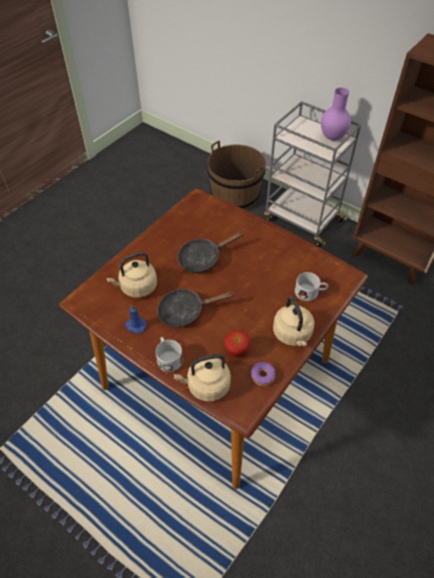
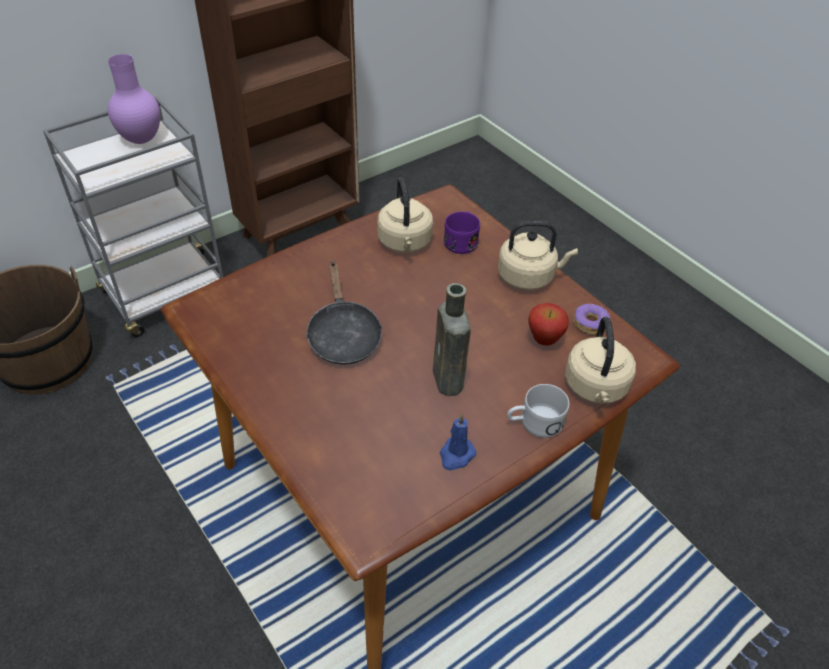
camera: 75 degrees left, 5 degrees down
(137, 287) = (369, 438): beige kettle -> beige kettle (405, 243)
(185, 311) = (448, 381): black frying pan -> brown bottle
(310, 293) = (462, 240): white mug -> purple mug

